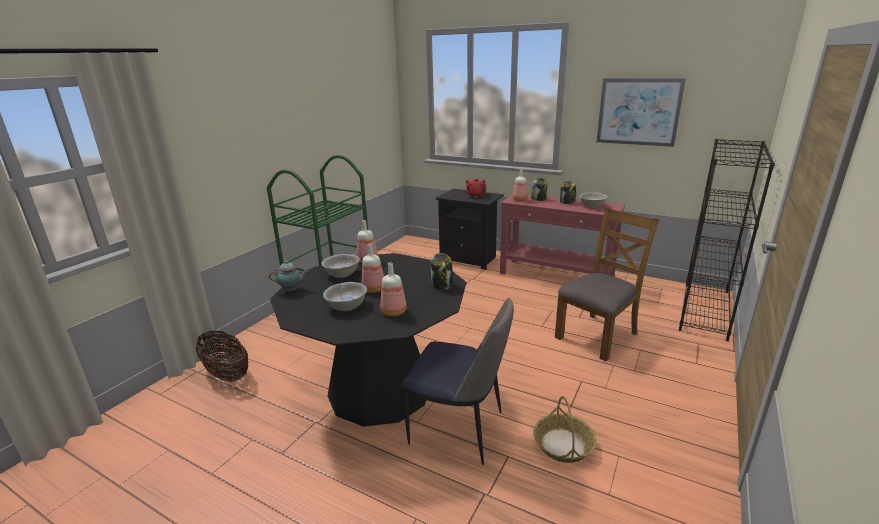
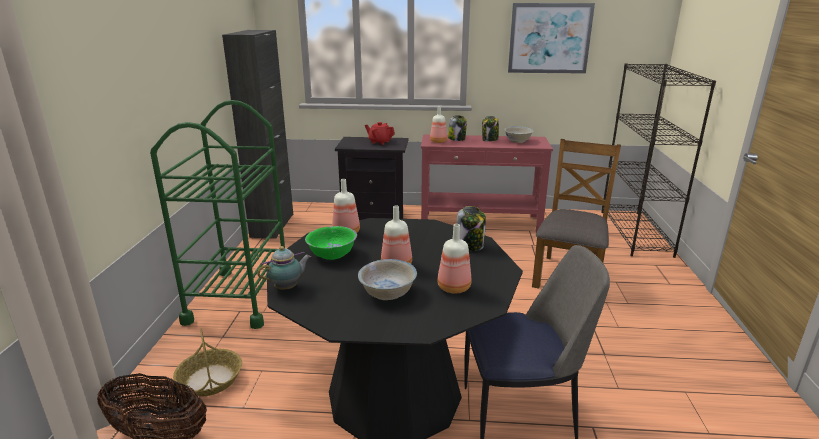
camera: 25 degrees left, 0 degrees up
(342, 274) = (332, 254): white bowl -> green bowl
(390, 252) = (272, 225): none -> black cabinet
(563, 445) = (631, 396): basket -> basket (210, 379)

